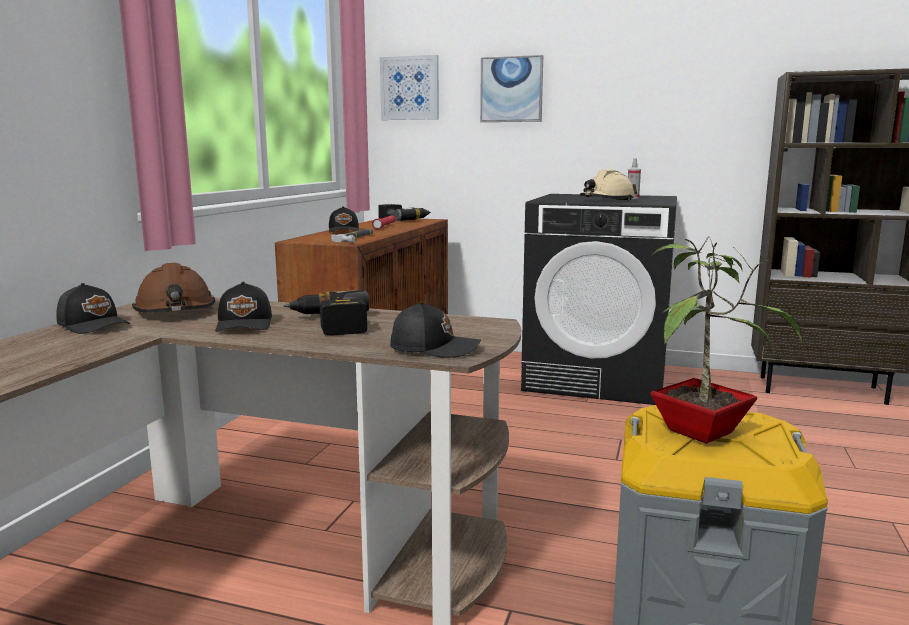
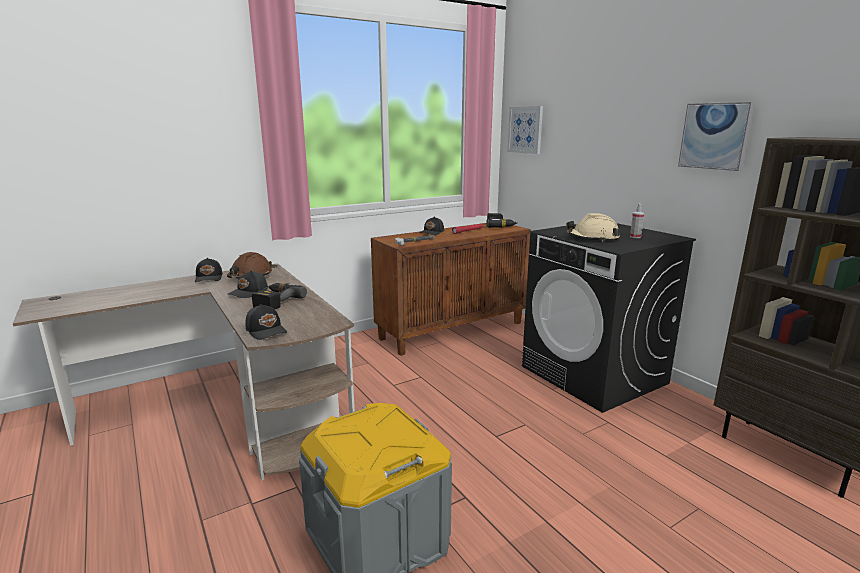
camera: 40 degrees right, 5 degrees up
(511, 89) = (584, 134): picture -> picture (714, 136)
(702, 431) = (368, 430): potted plant -> none

